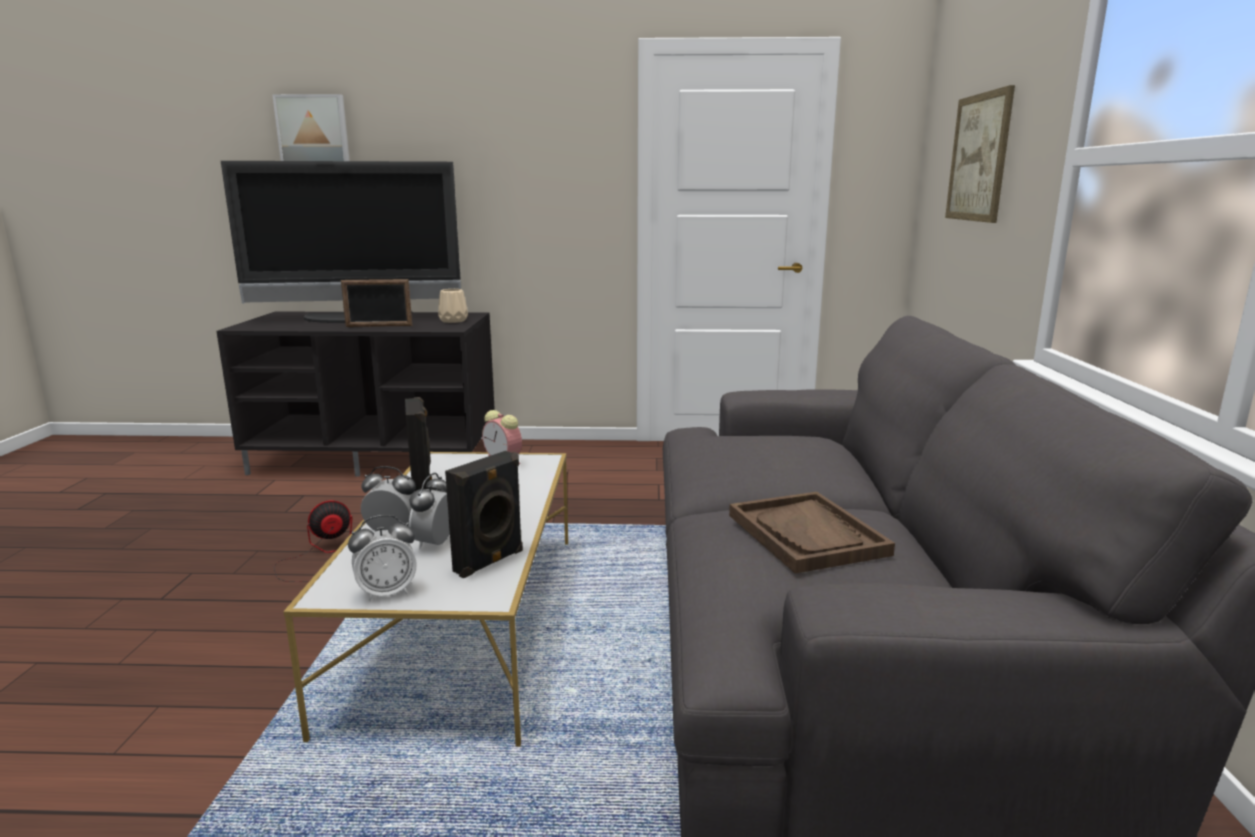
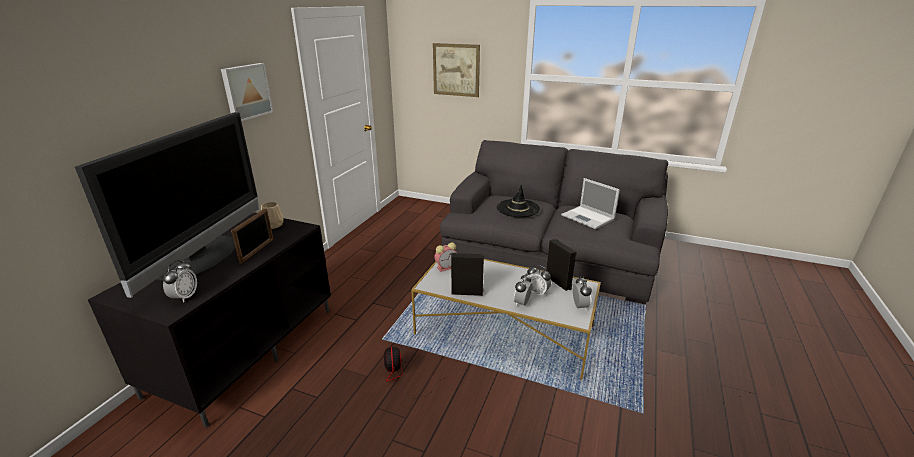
camera: 70 degrees left, 10 degrees up
(271, 325) = (185, 297): none -> alarm clock
(313, 131) = (78, 108): picture -> picture (246, 91)
(762, 457) = (518, 208): none -> black hat
(807, 535) = (588, 218): brown tray -> laptop

